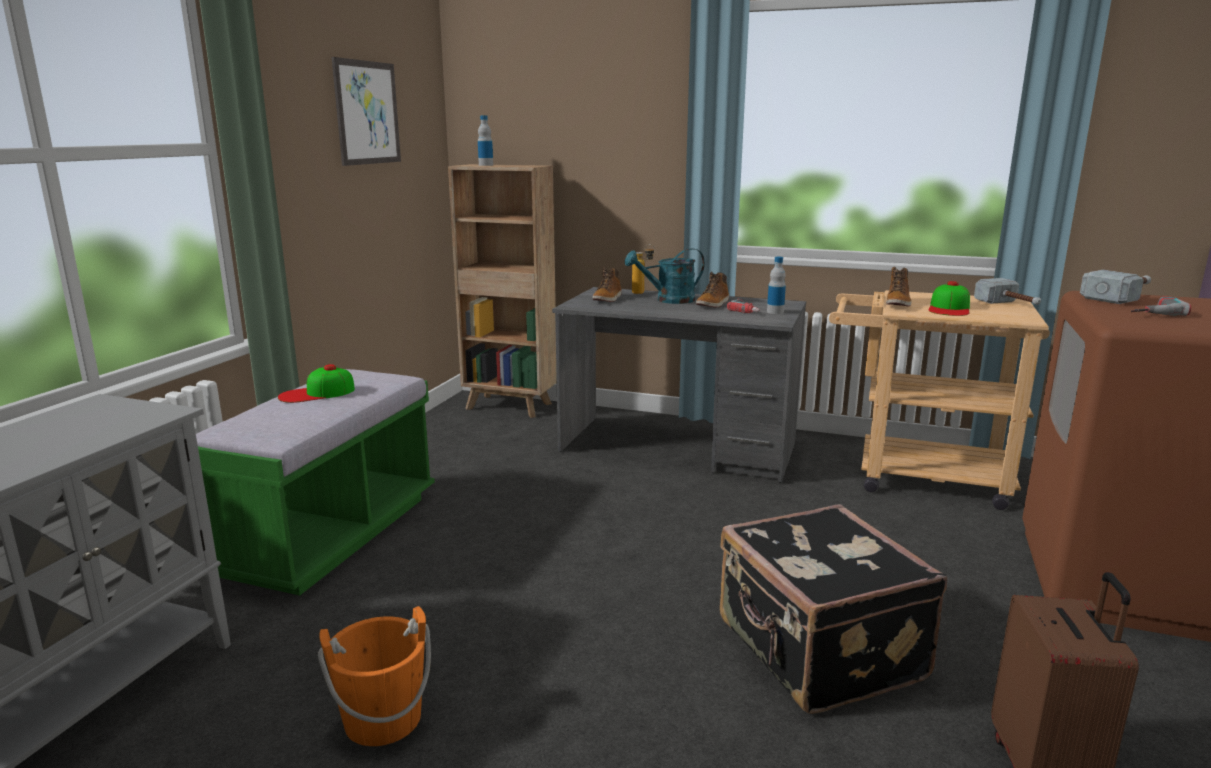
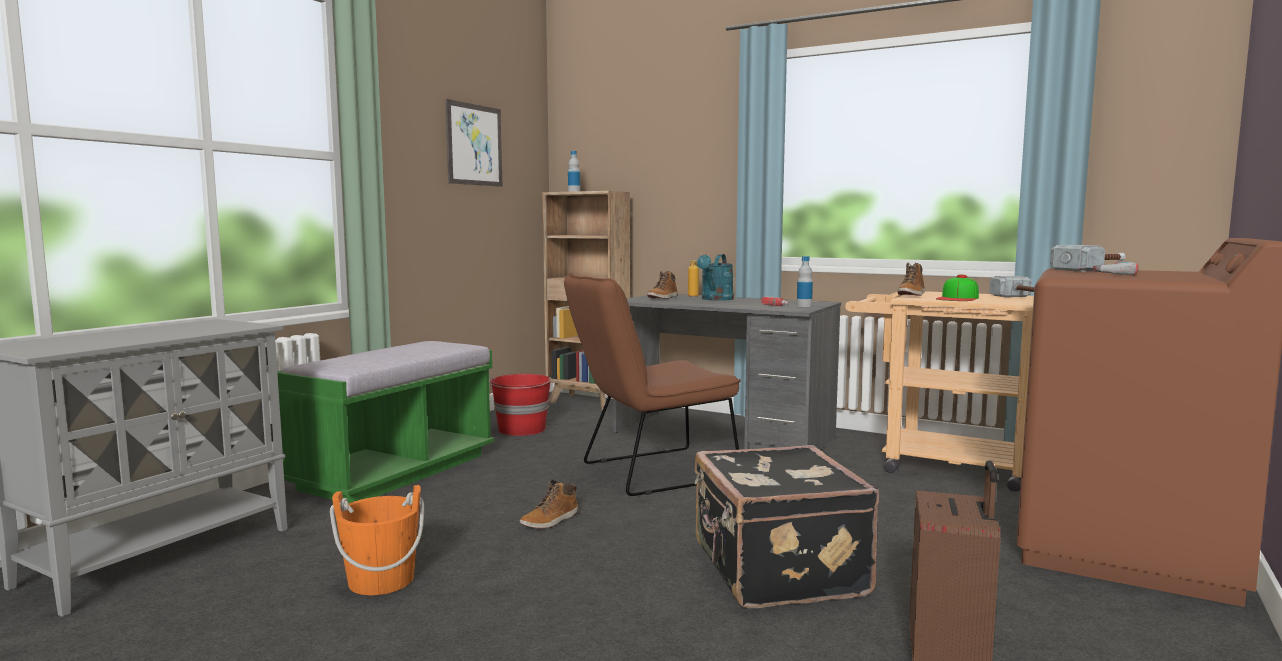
camera: 10 degrees right, 10 degrees down
(316, 393) = (396, 349): cap -> none
(452, 454) = (522, 429): none -> red bucket
(622, 512) = (649, 472): none -> brown chair
(668, 300) = (715, 299): turquoise watering can -> turquoise watering can turned 60 degrees counterclockwise
(713, 304) = (753, 302): boot -> boot (550, 521)

